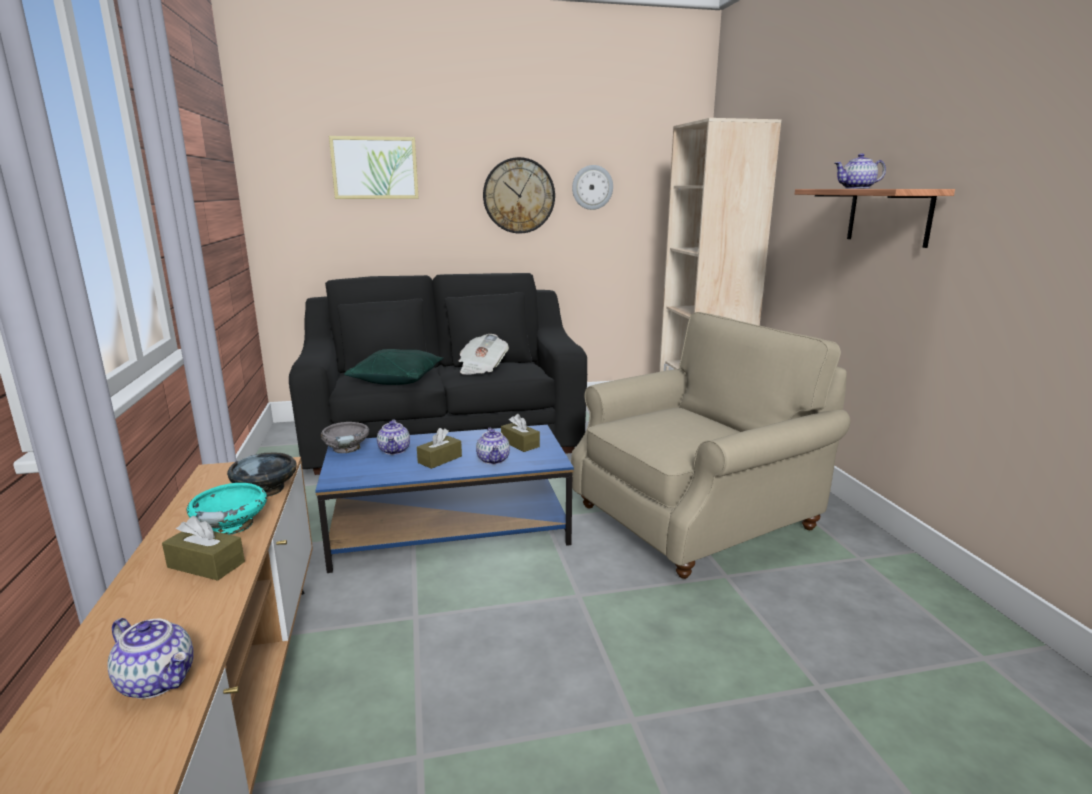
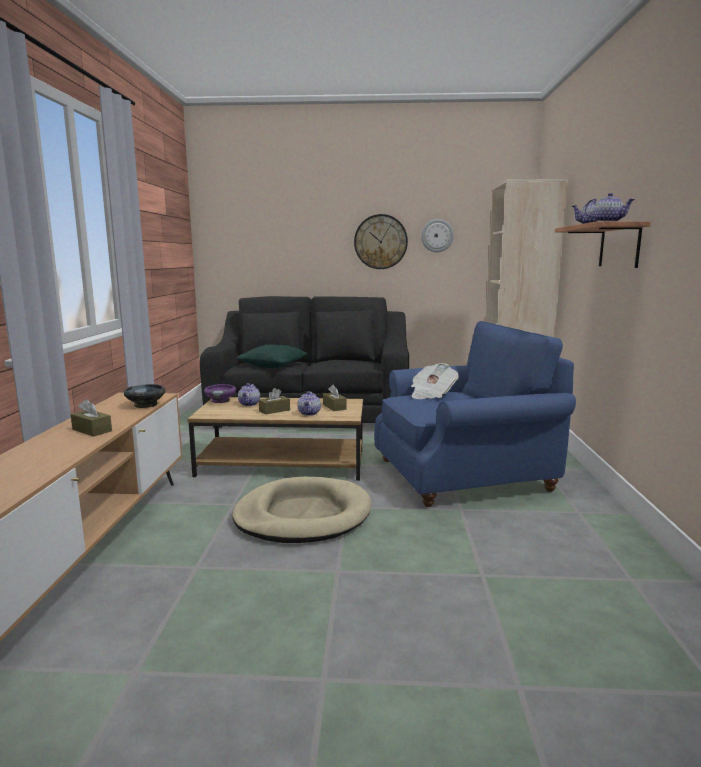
camera: 15 degrees right, 5 degrees down
(158, 680) = (40, 465): teapot -> teapot (608, 222)
(232, 525) = (116, 417): turquoise bowl -> none
(347, 448) = (221, 401): grey bowl -> purple bowl
(375, 168) = (279, 222): picture -> none
(449, 528) = (282, 463): blue coffee table -> brown coffee table
(481, 368) = (333, 362): newspaper -> newspaper (431, 394)
(528, 621) = (303, 515): none -> beige dog bed
(695, 517) = (463, 475): beige armchair -> blue armchair

